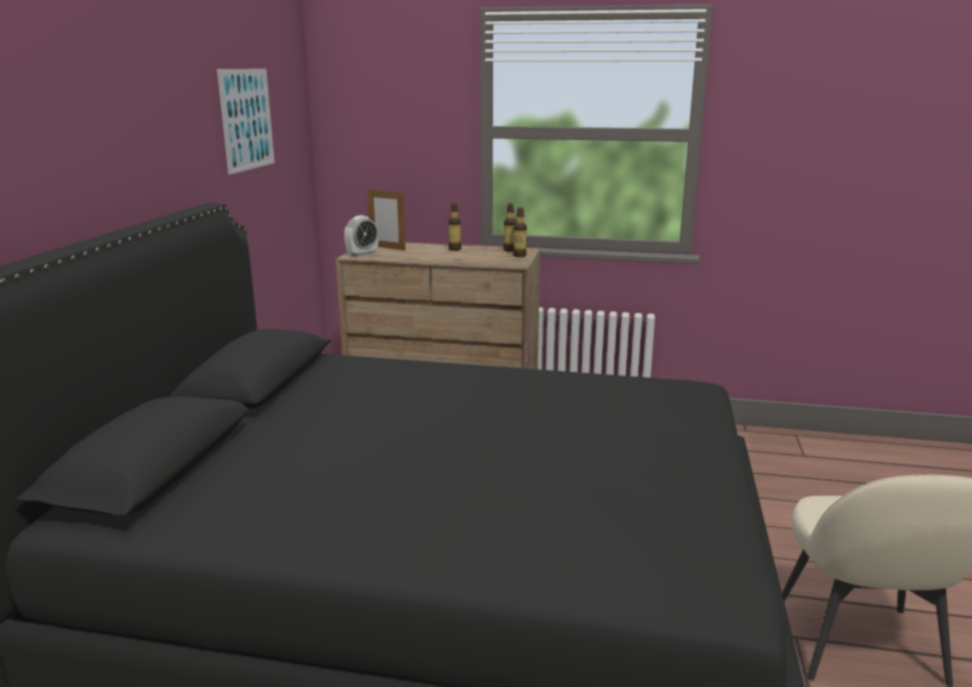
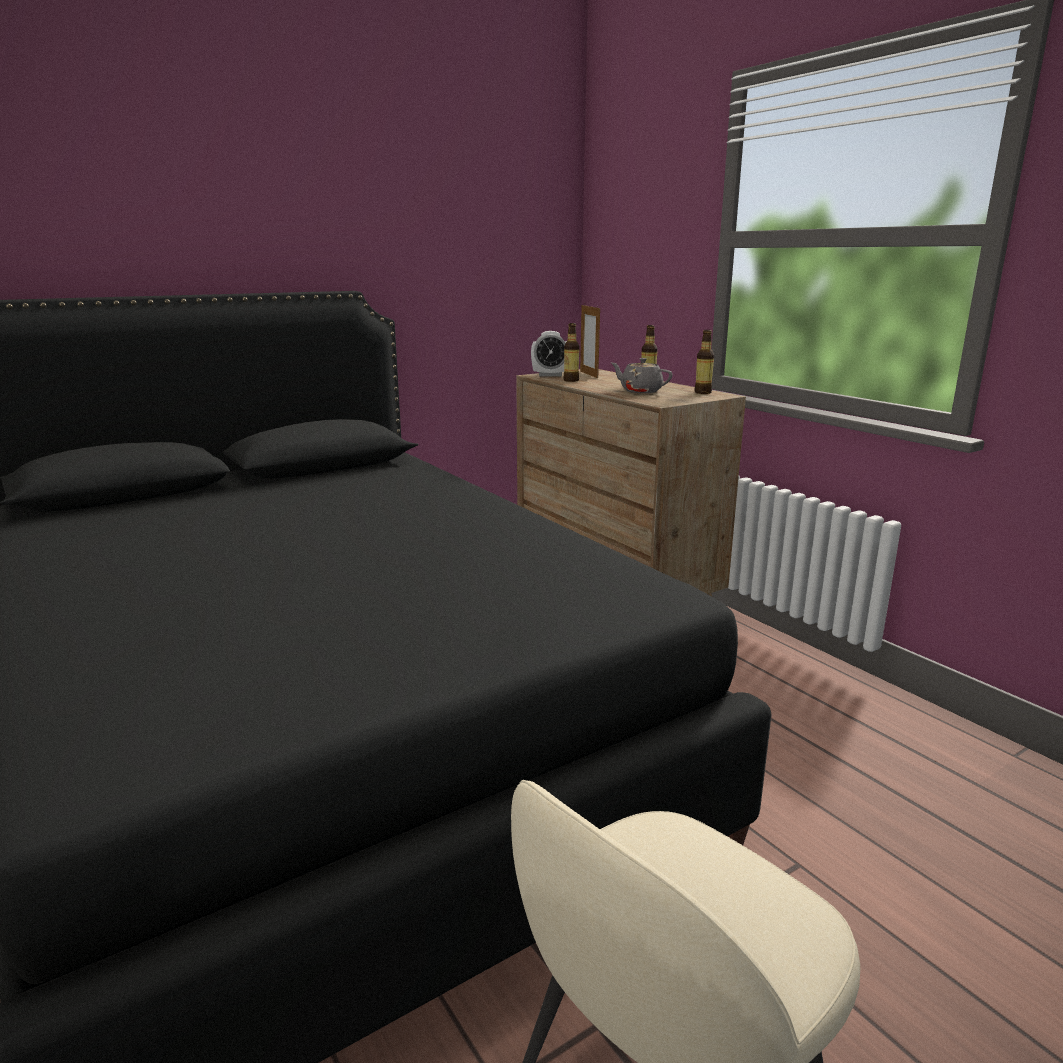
camera: 45 degrees right, 0 degrees up
(247, 119) = (451, 218): picture -> none
(472, 257) = (640, 391): none -> grey teapot
(519, 255) = (694, 398): bottle -> bottle (571, 380)

